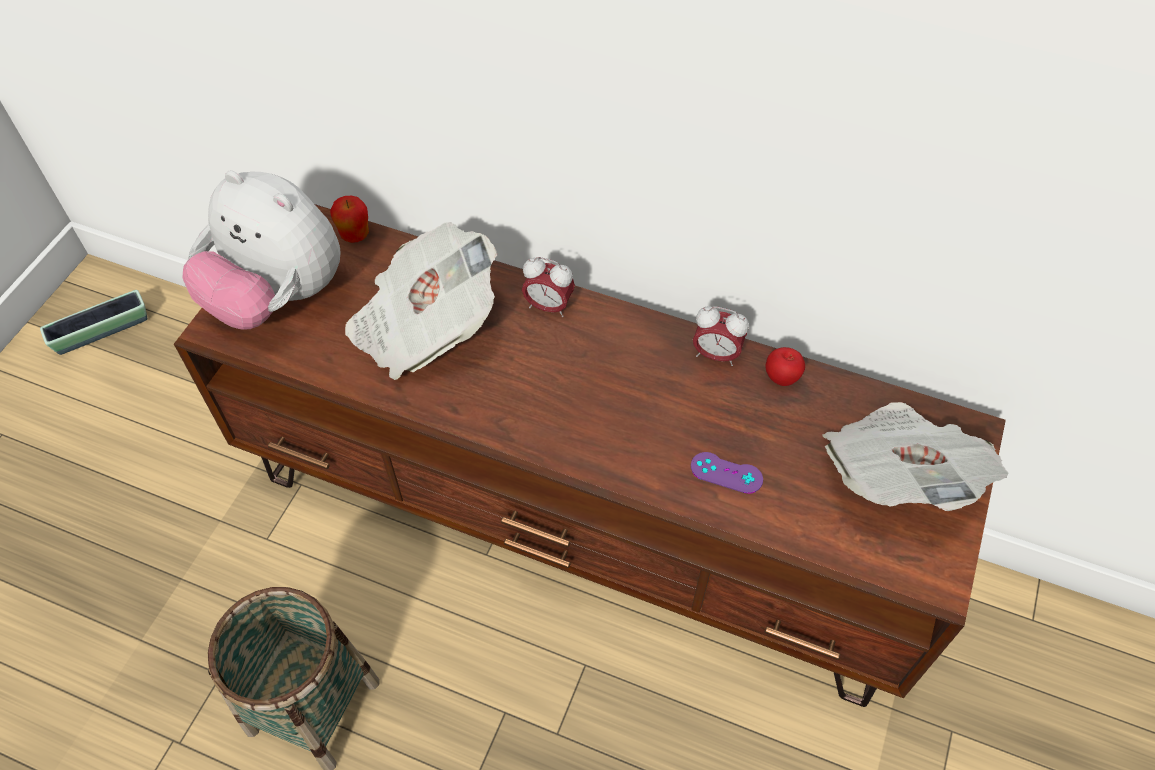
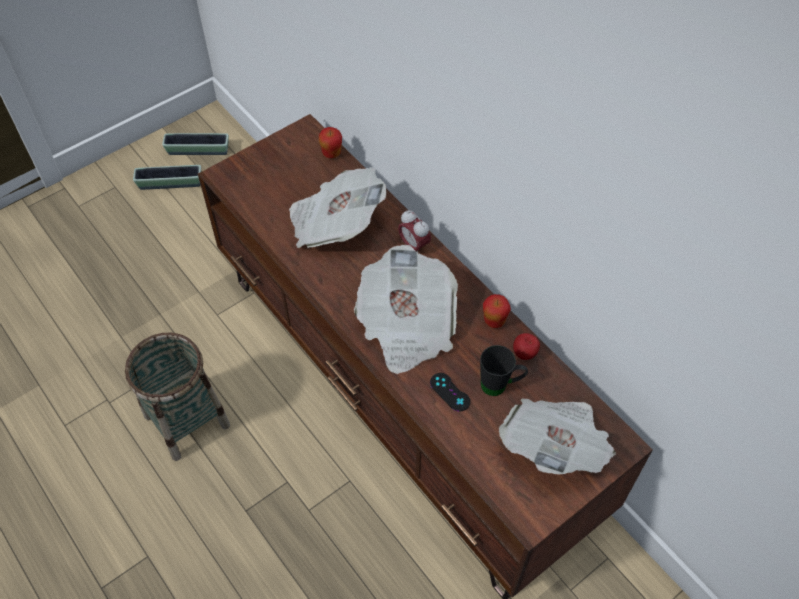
camera: 30 degrees right, 0 degrees up
(87, 393) = (170, 183): none -> planter
(278, 297) = (267, 171): plush toy -> none
(612, 415) = (406, 326): none -> newspaper
(716, 355) = (494, 321): alarm clock -> apple
(726, 473) = (450, 392): purple game controller -> black game controller
(781, 433) = (500, 385): none -> black mug

